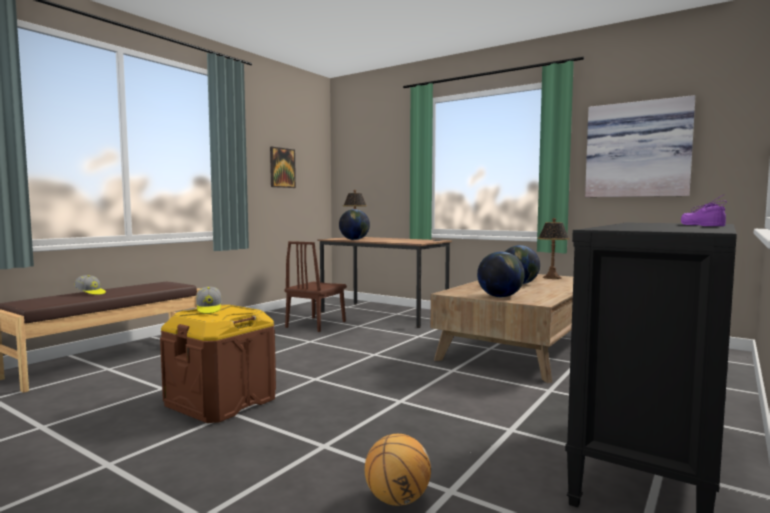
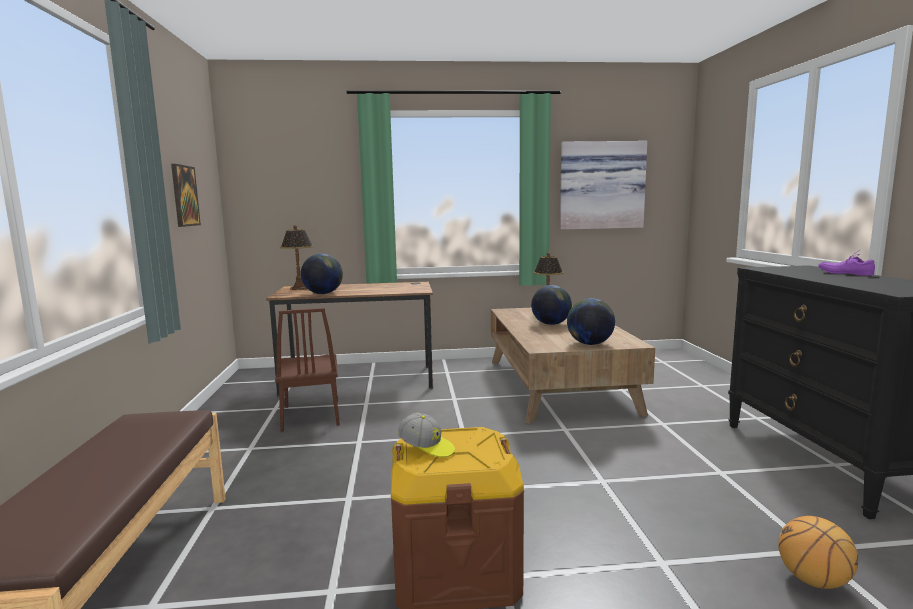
camera: 40 degrees left, 5 degrees up
(90, 293) = (67, 482): cap -> none

